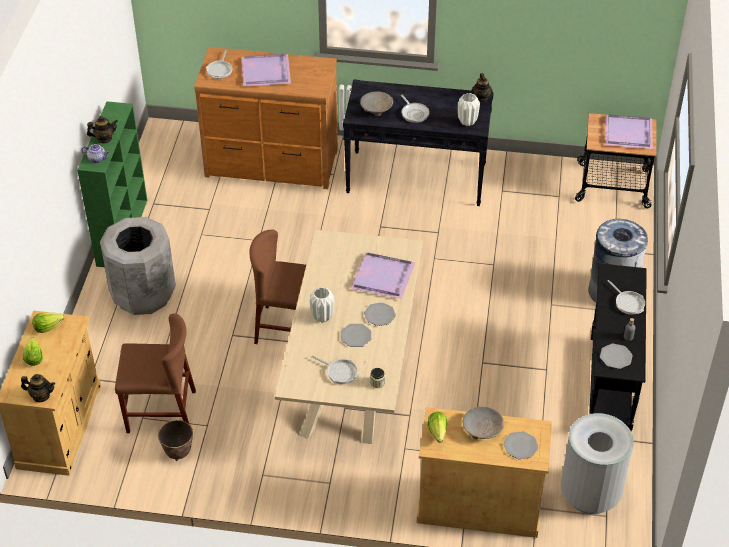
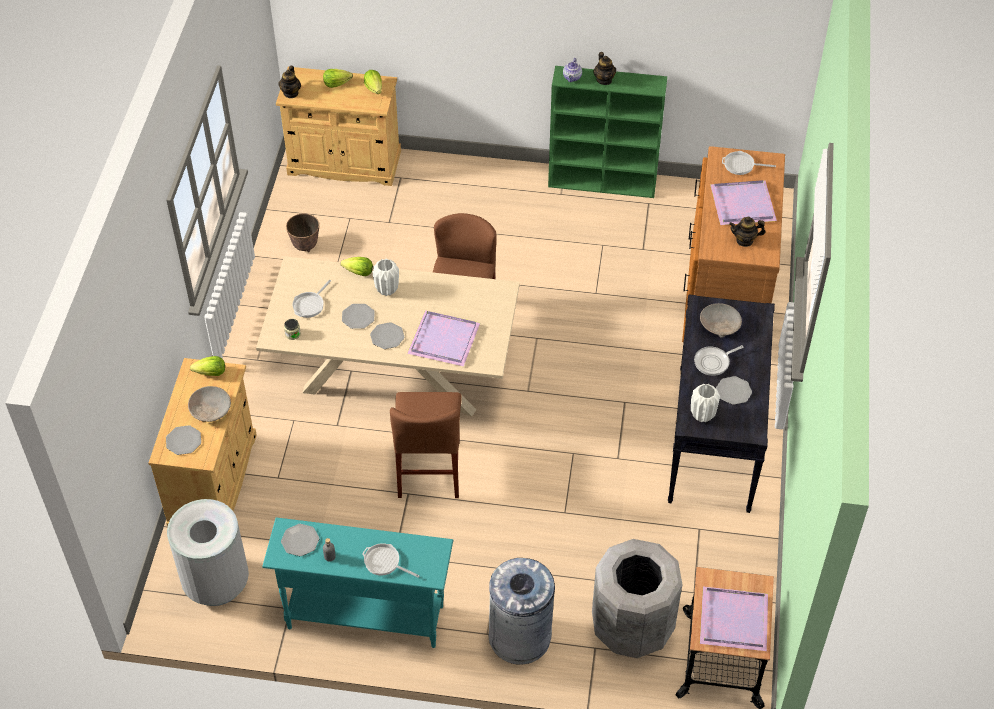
camera: 90 degrees right, 5 degrees up
(143, 295) = (511, 205): grey trash can -> grey trash can (632, 626)
(161, 412) = (356, 230): brown chair -> brown chair (429, 468)
(299, 338) = (359, 272): none -> lettuce
(443, 105) = (733, 391): none -> plate
(481, 98) = (752, 432): teapot -> teapot (745, 240)
(608, 387) = (365, 616): black console table -> turquoise console table
(628, 302) = (384, 562): frying pan -> frying pan turned 60 degrees clockwise

